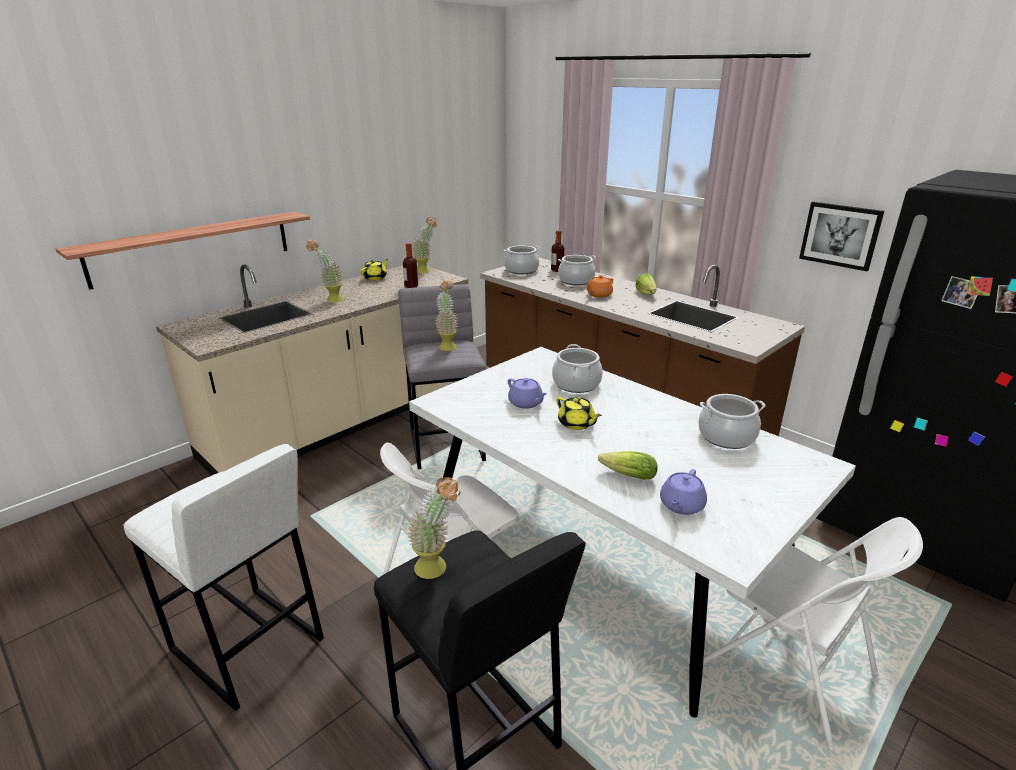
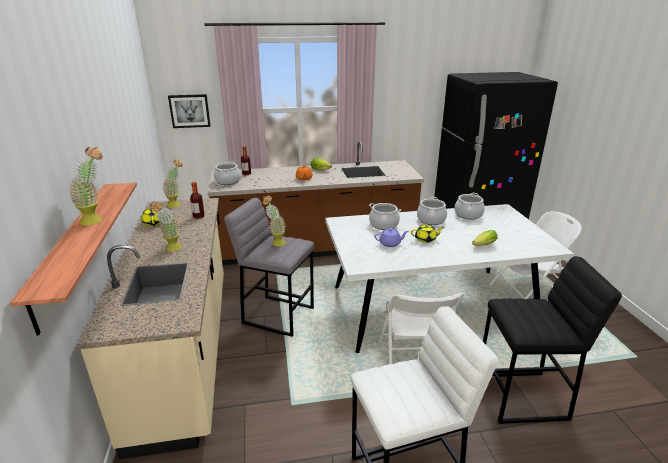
camera: 55 degrees left, 0 degrees up
(437, 570) = (524, 318): potted plant -> potted plant (97, 219)
(576, 281) = (273, 176): cooking pot -> cooking pot (431, 220)
(681, 505) = (514, 243): purple teapot -> none
(840, 235) = (406, 111): picture -> picture (189, 111)

